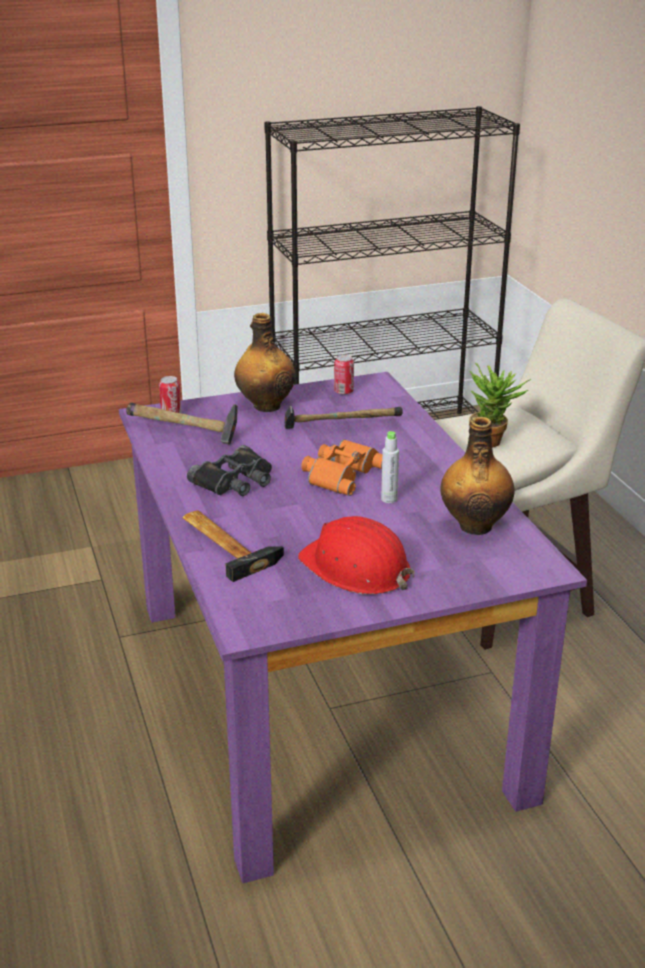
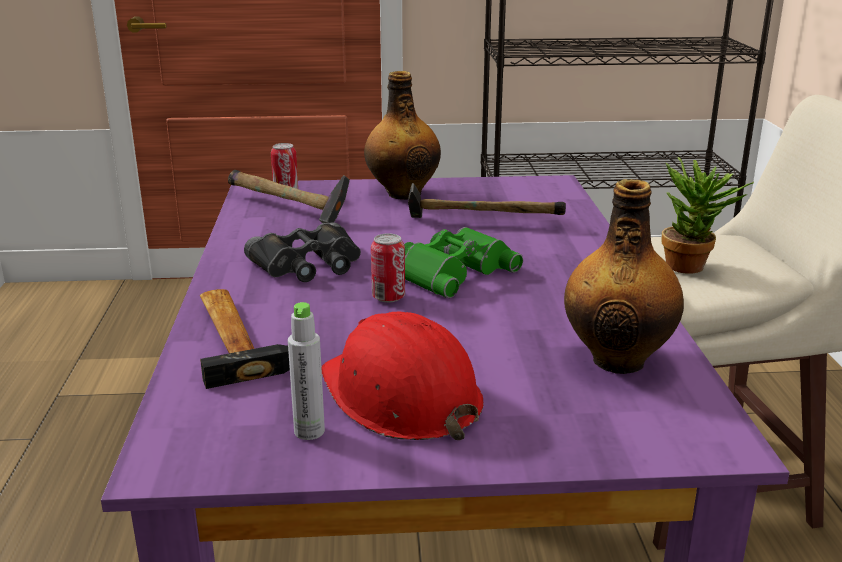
camera: 15 degrees right, 5 degrees down
(340, 473) = (452, 271): orange binoculars -> green binoculars
(343, 392) = (507, 189): can -> can (388, 297)
(389, 499) = (502, 309): grey bottle -> grey bottle (309, 431)

